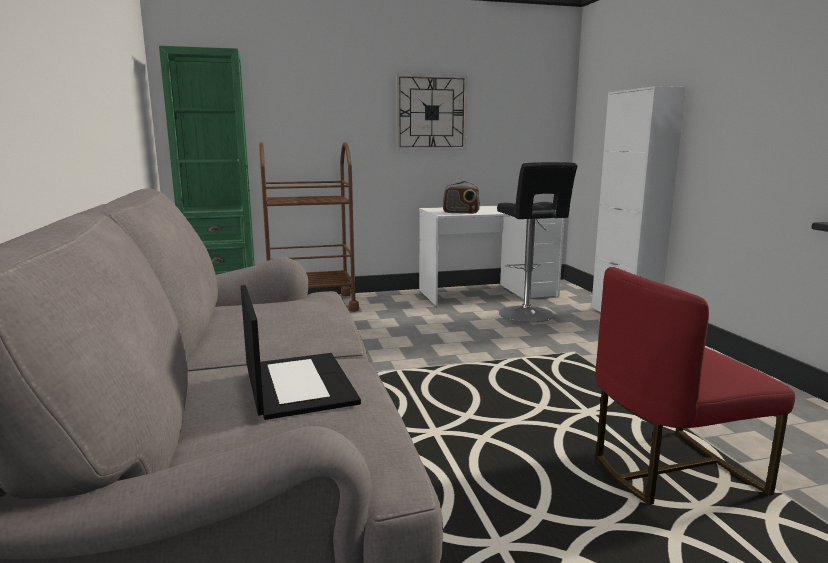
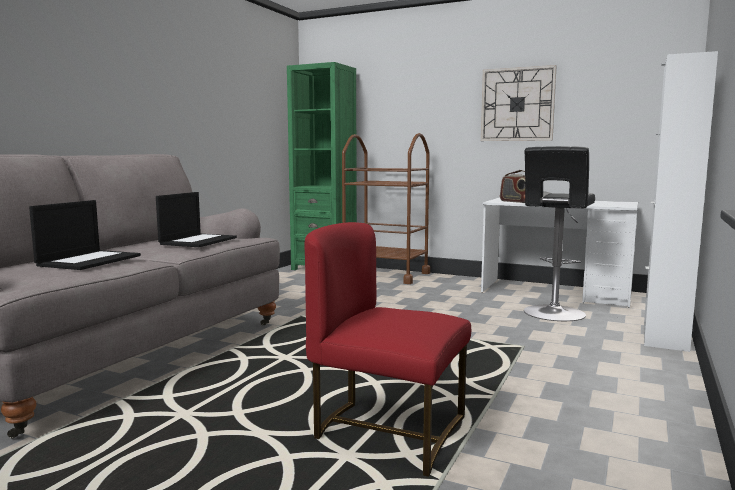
camera: 40 degrees right, 5 degrees down
(299, 314) = (198, 241): none -> laptop

